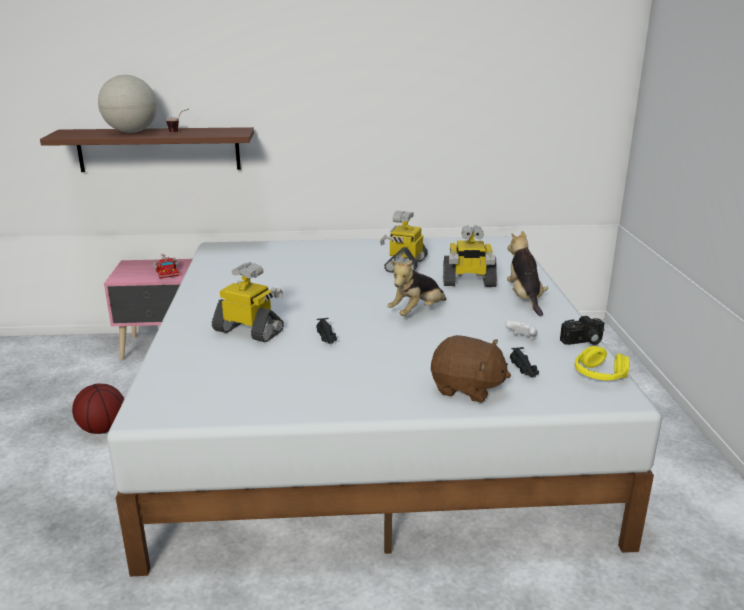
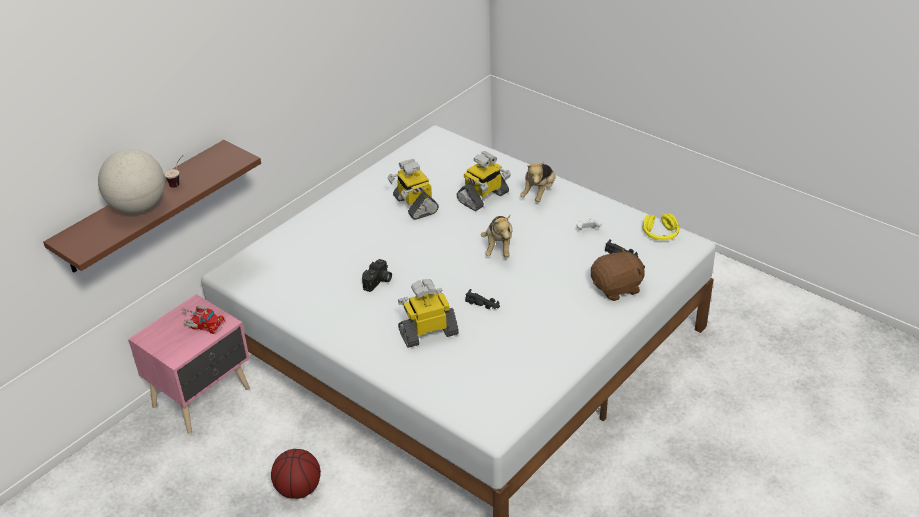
camera: 45 degrees left, 15 degrees up
(524, 298) = (539, 193): plush toy -> plush toy turned 105 degrees counterclockwise
(583, 341) = (620, 212): camera -> camera (378, 282)

